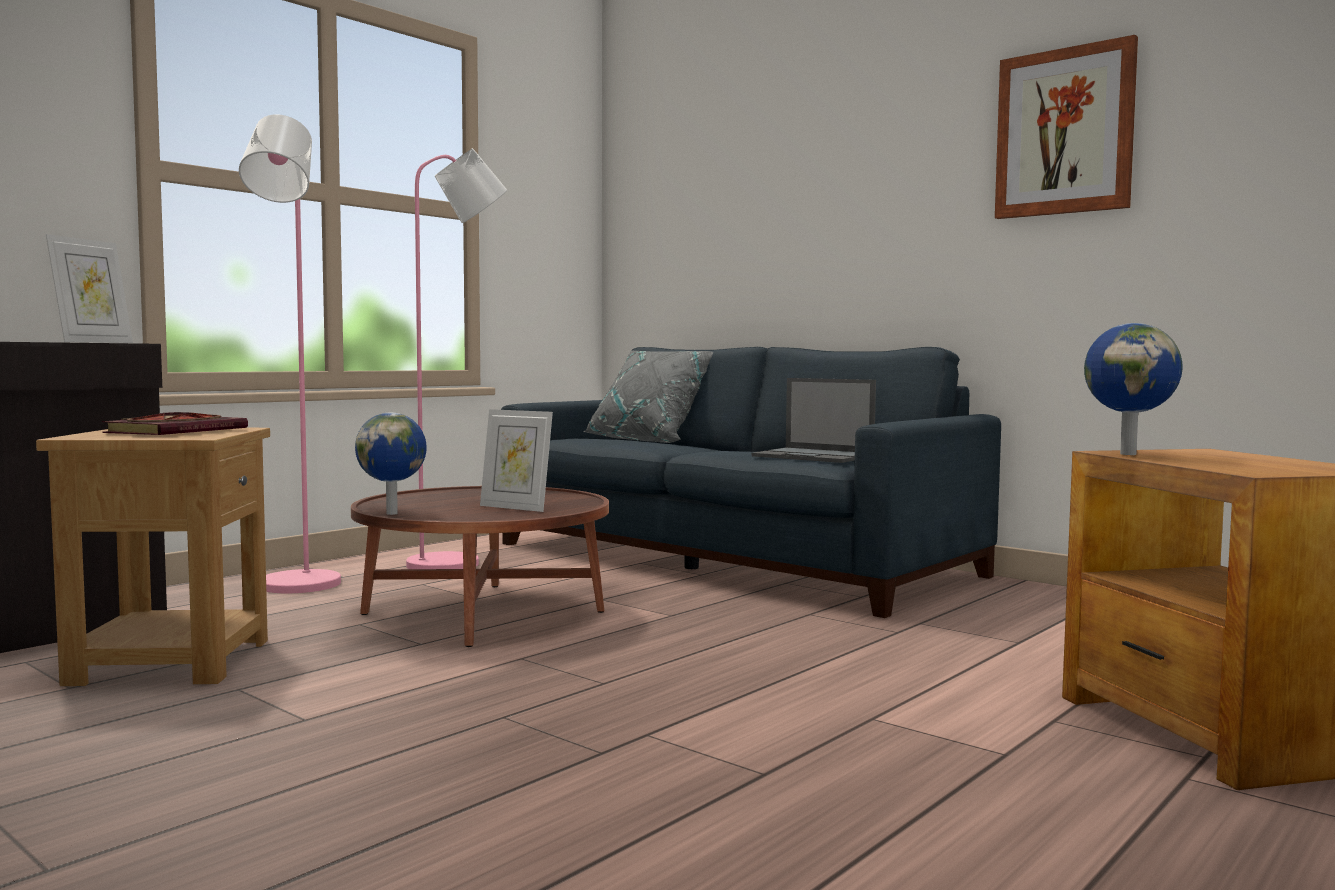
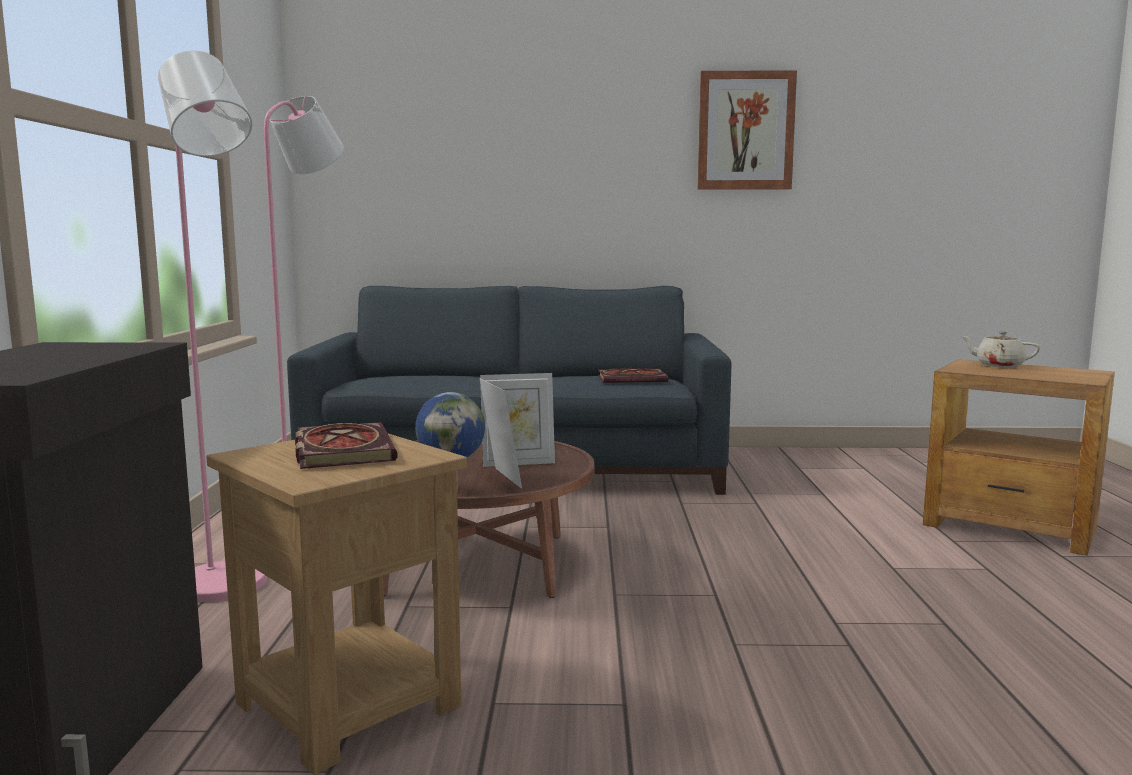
camera: 40 degrees left, 5 degrees up
(93, 342) = (114, 349): picture frame -> picture frame (500, 478)
(650, 440) = (414, 373): grey pillow -> none
(814, 456) = (633, 379): laptop -> book
(1128, 454) = (970, 371): globe -> none
(1226, 455) = (998, 365): none -> beige teapot

